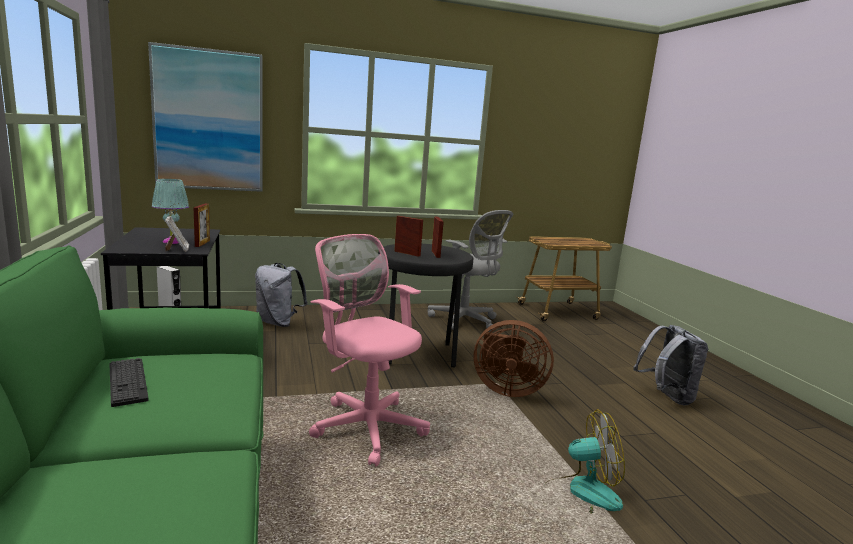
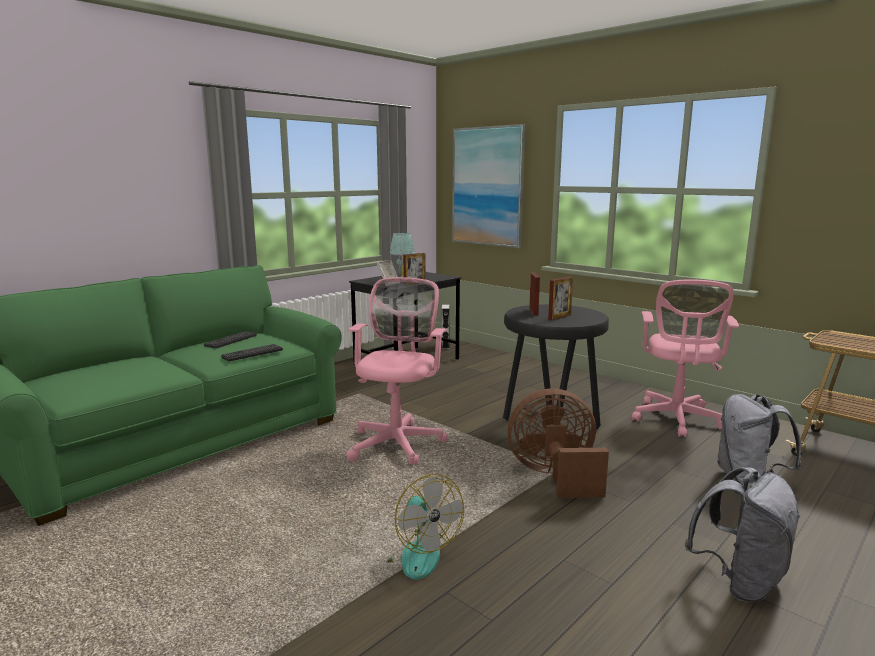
camera: 60 degrees right, 0 degrees up
(229, 384) = (252, 353): none -> keyboard
(278, 323) = (499, 368): grey backpack -> grey backpack (748, 481)
(465, 321) = (676, 420): grey office chair -> pink office chair
(506, 389) = (555, 477): brown fan -> brown fan turned 105 degrees clockwise

